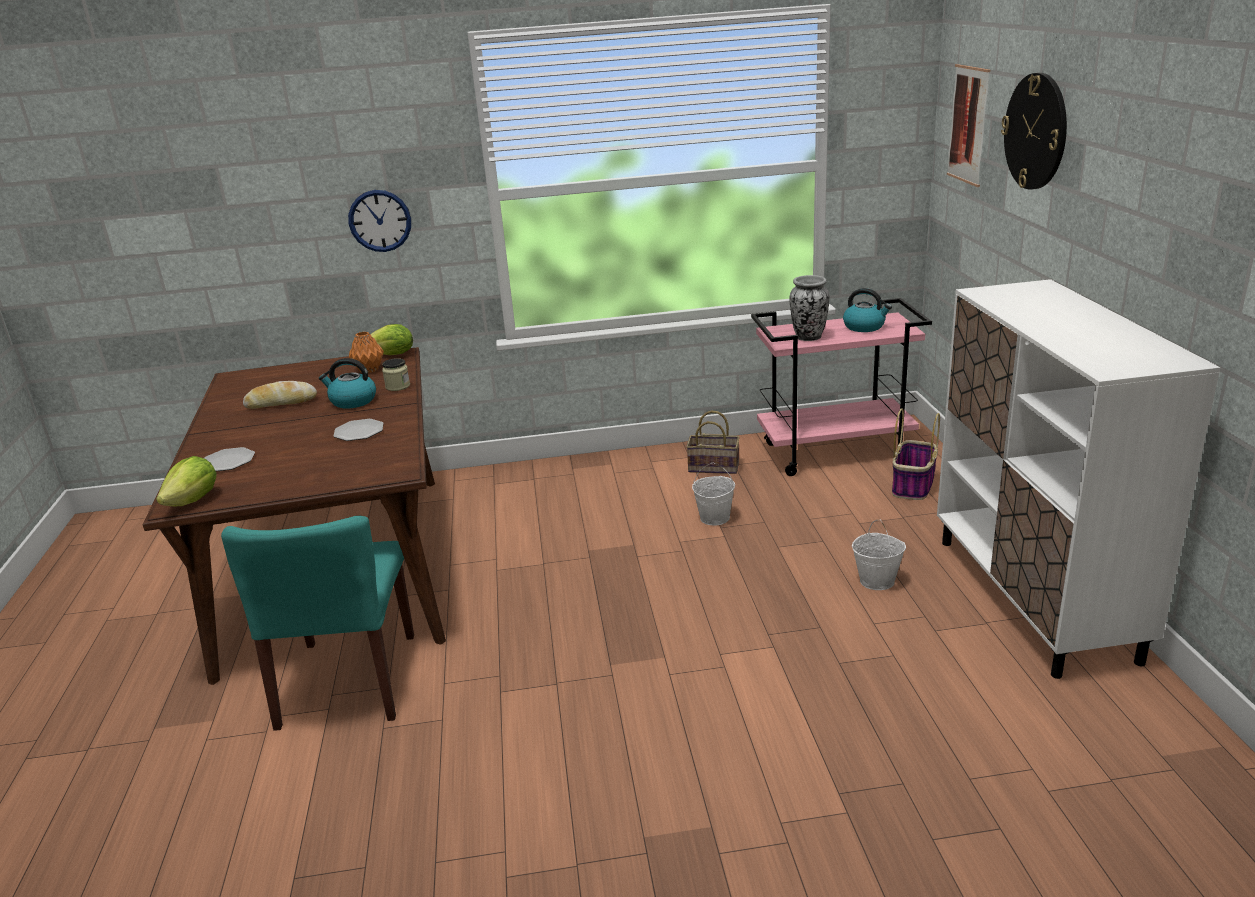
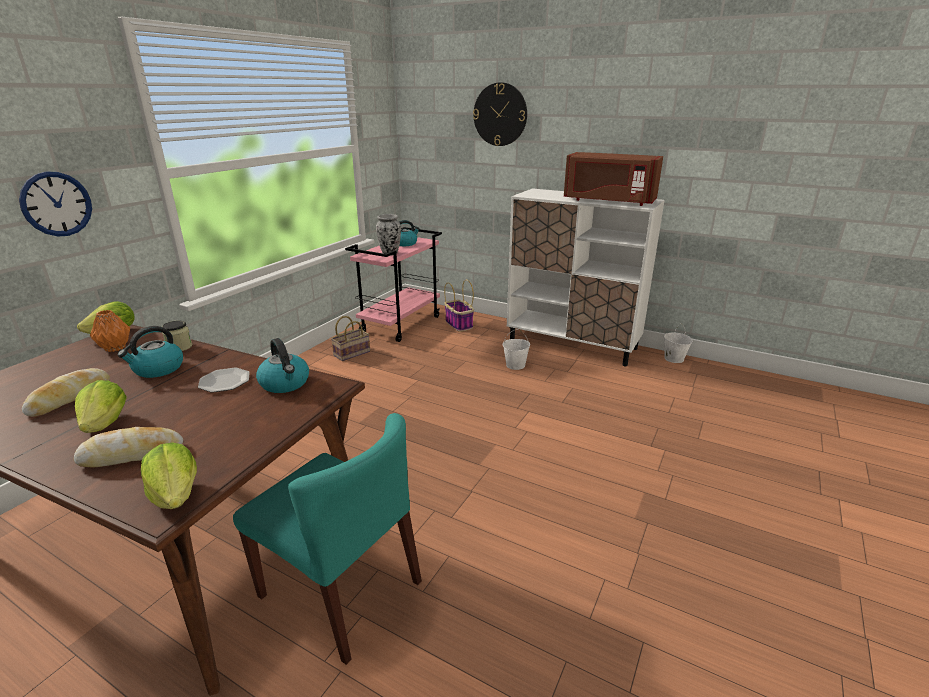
camera: 55 degrees left, 0 degrees up
(228, 462) = (132, 455): plate -> bread
(259, 432) = (106, 424): none -> lettuce
(382, 453) = (285, 383): none -> kettle
(715, 517) = (398, 374): white bucket -> white bucket (673, 358)
(968, 125) = (434, 119): picture -> none
(1082, 341) = (608, 201): none -> brown microwave

